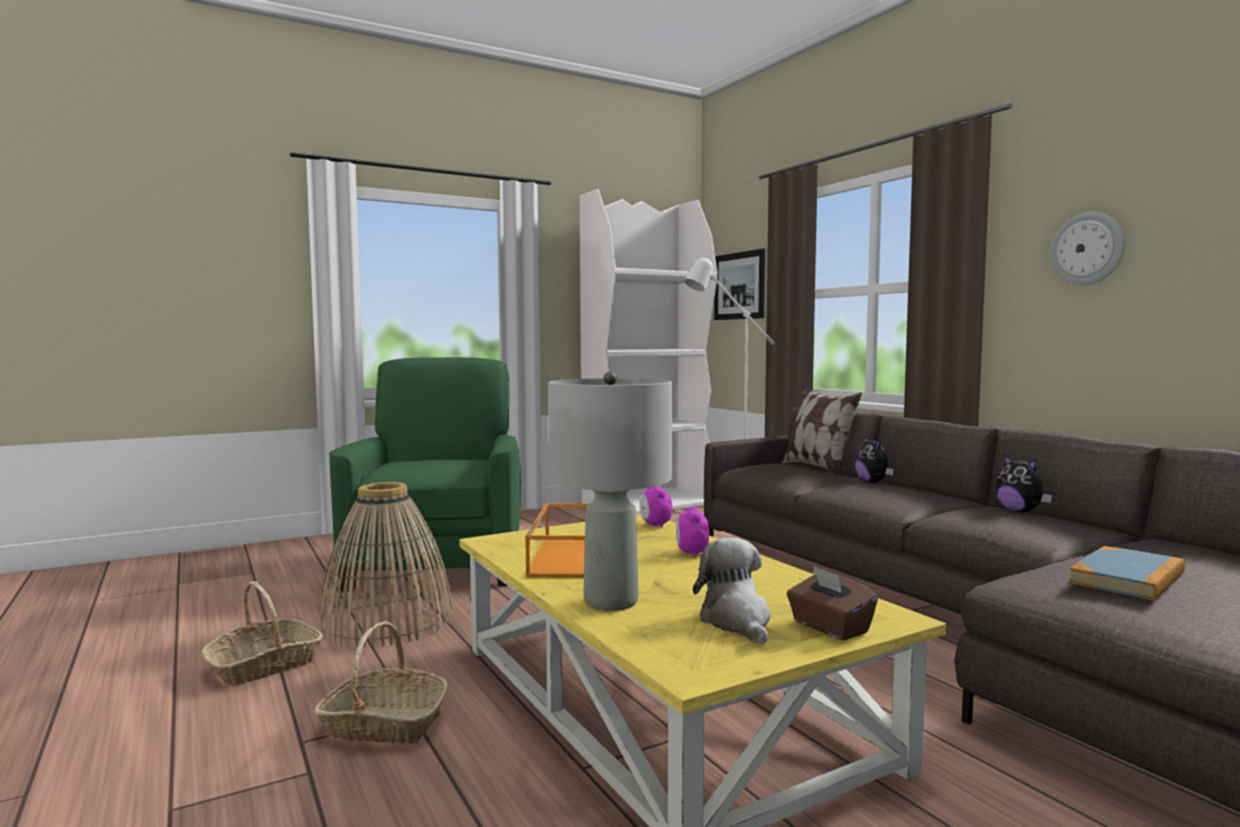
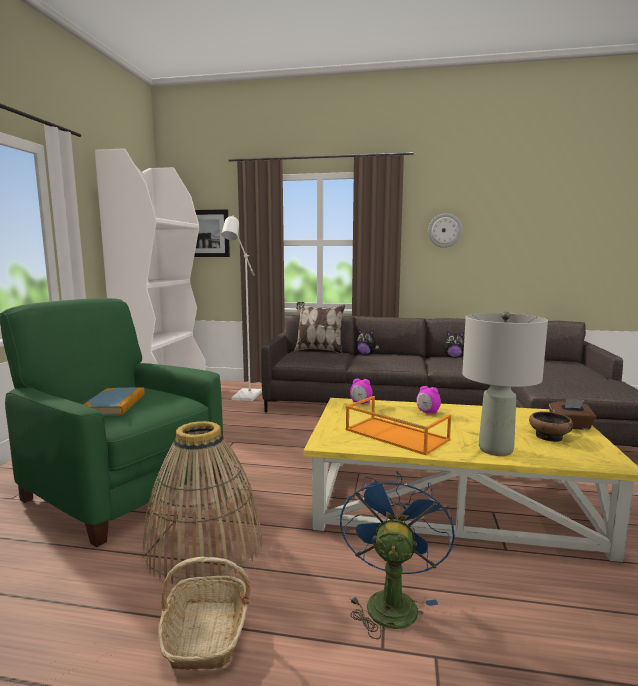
camera: 50 degrees left, 5 degrees up
(383, 725) = (390, 601): basket -> blue fan
(737, 621) = (549, 437): plush toy -> bowl
(1128, 578) = (561, 376): book -> book (115, 404)

